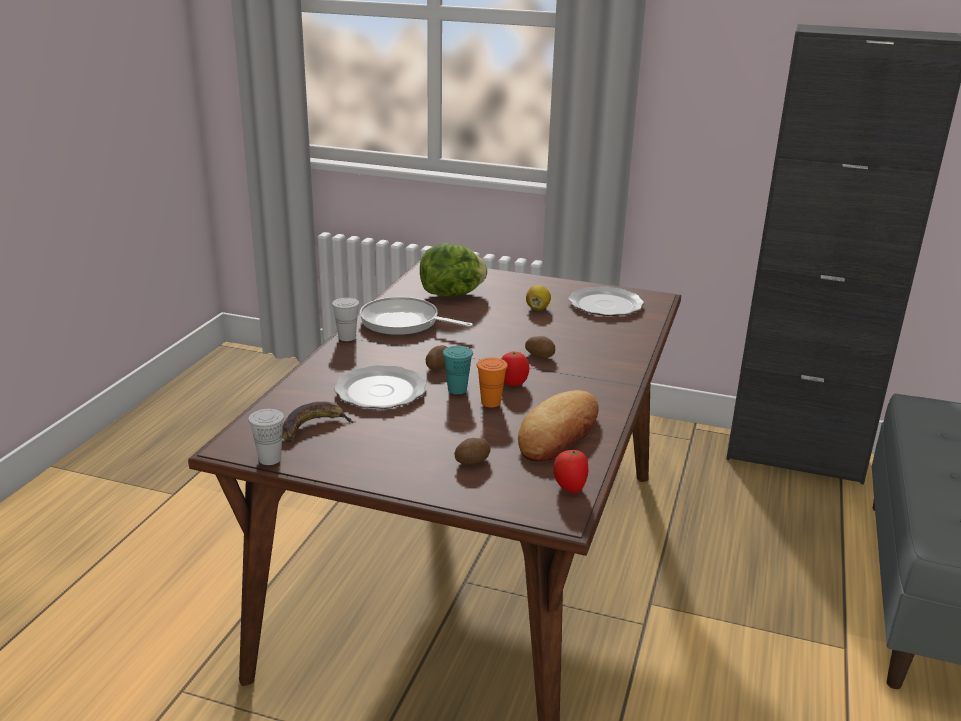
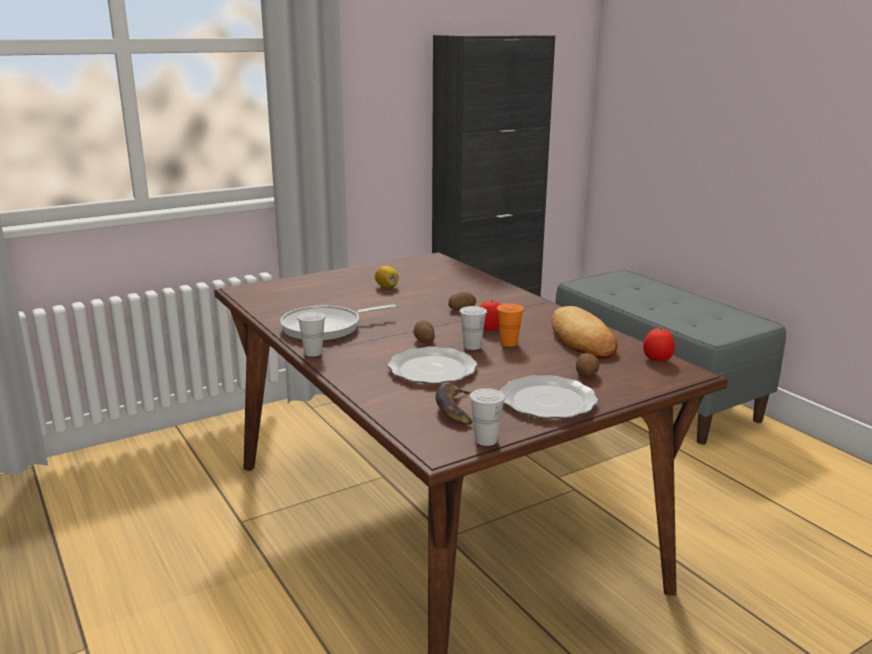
camera: 50 degrees left, 5 degrees down
(452, 294) = (308, 299): lettuce -> none
(457, 389) = (472, 346): turquoise cup -> white cup
(605, 304) = (418, 270): plate -> plate (546, 400)

